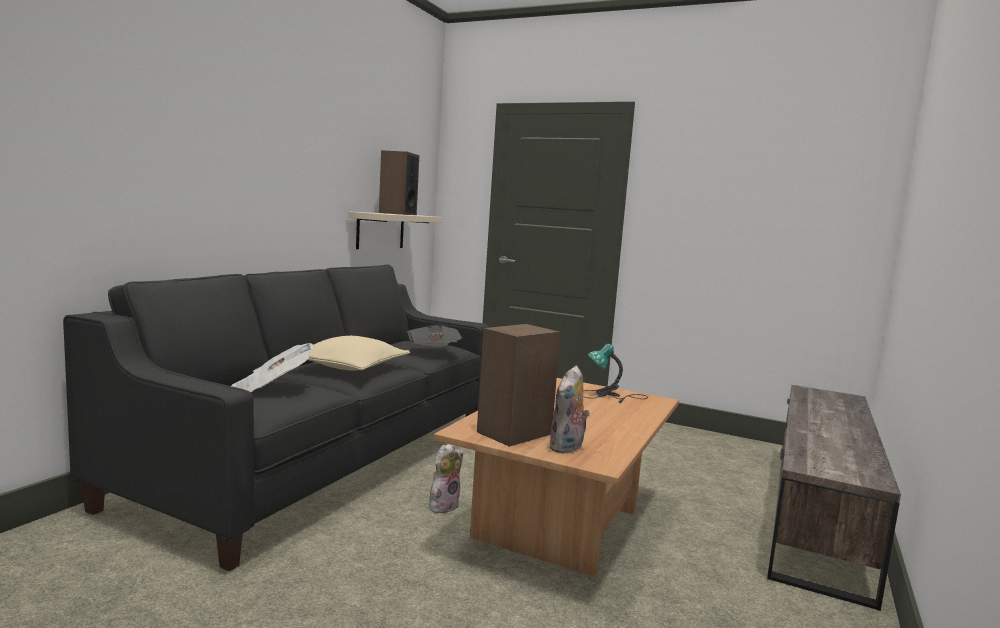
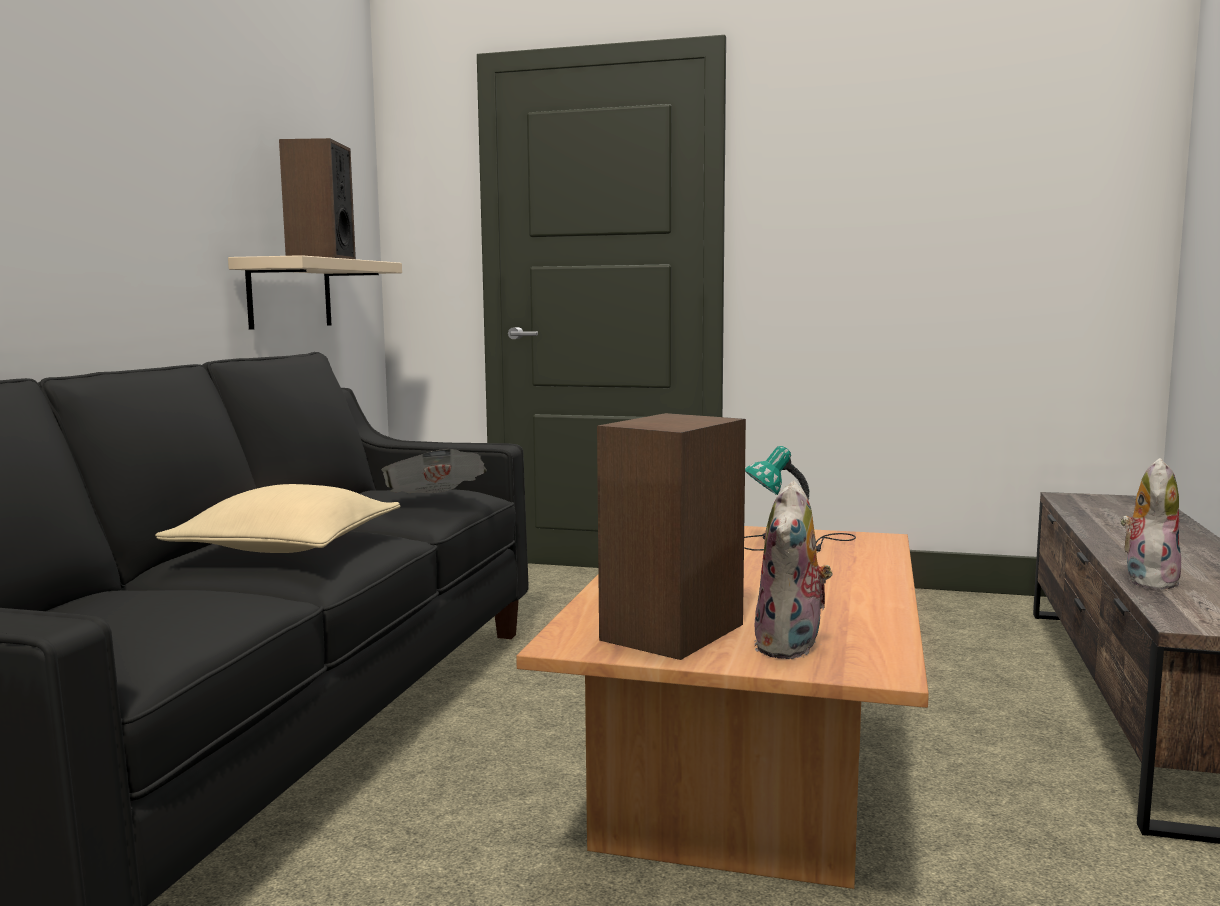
camera: 10 degrees left, 0 degrees up
(272, 388) = (136, 607): newspaper -> none
(443, 505) = (512, 793): plush toy -> plush toy (1147, 580)

